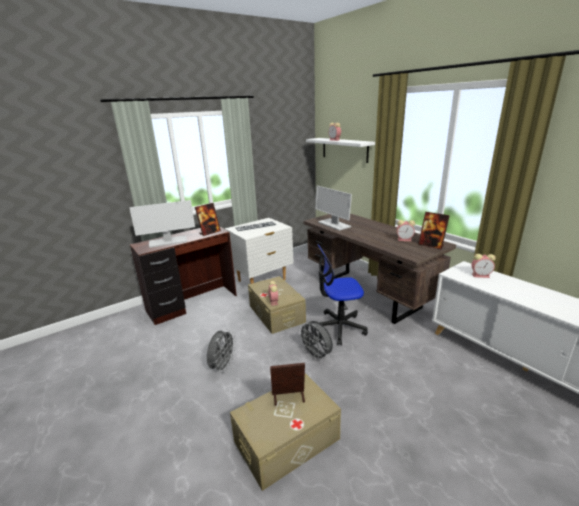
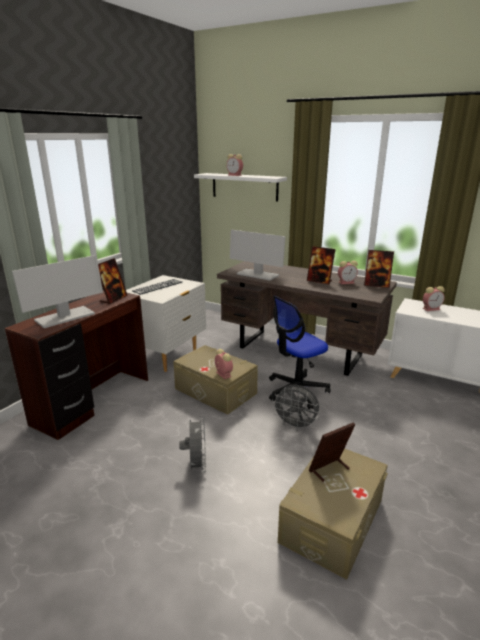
camera: 25 degrees left, 0 degrees up
(381, 235) = (319, 281): none -> picture frame

